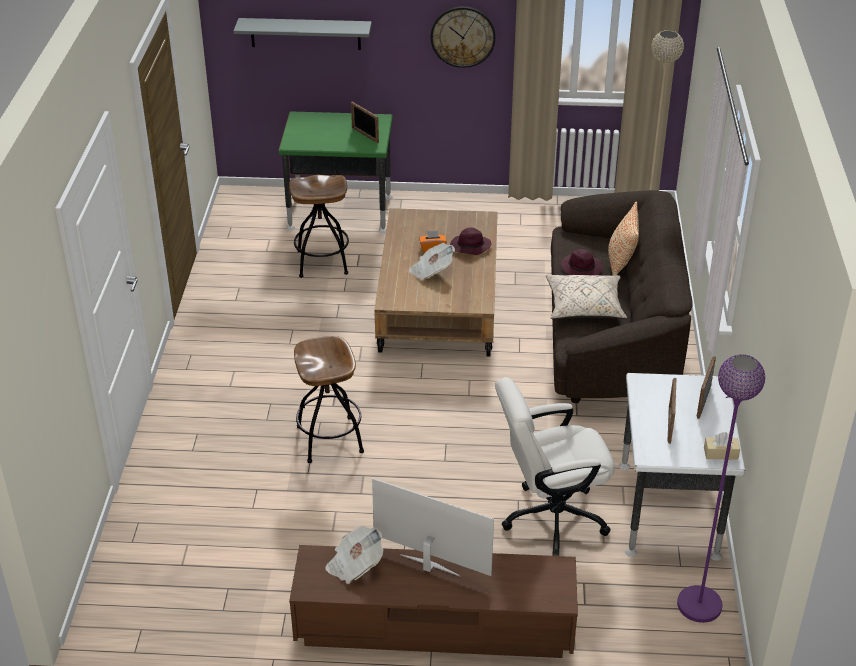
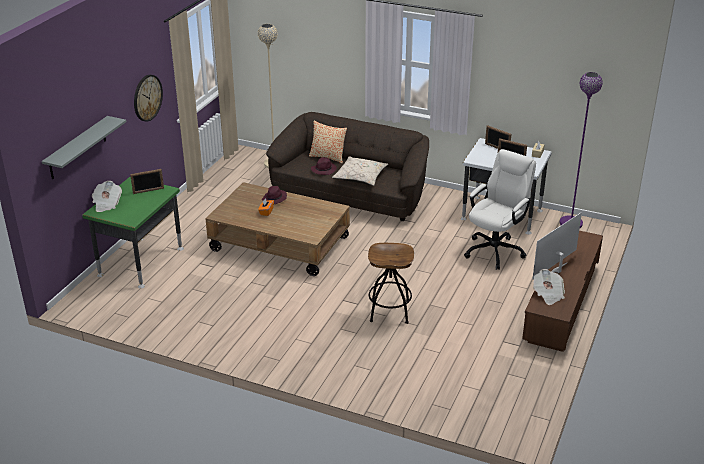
camera: 70 degrees left, 5 degrees down
(322, 262) = (196, 280): brown stool -> none
(431, 271) = (290, 217): newspaper -> newspaper (107, 204)
(549, 520) = (495, 250): white office chair -> white office chair turned 150 degrees counterclockwise

